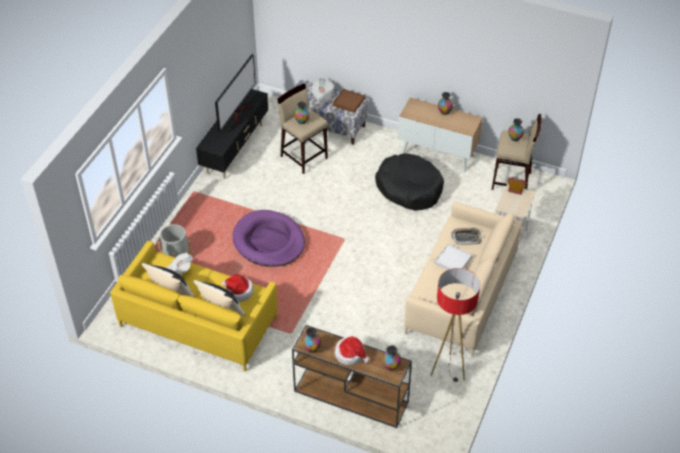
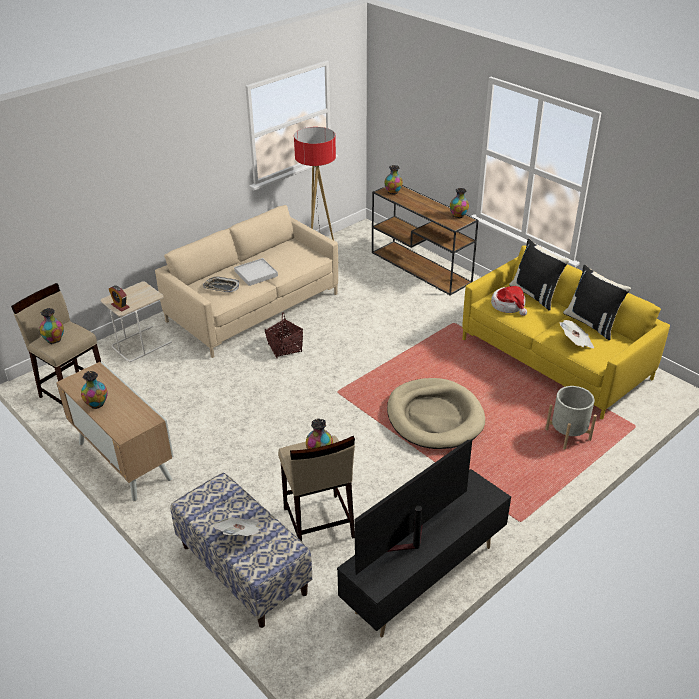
camera: 155 degrees left, 10 degrees down
(269, 241) = (434, 417): purple dog bed -> beige dog bed
(348, 102) = (206, 506): brown tray -> none
(350, 354) = (424, 205): hat -> none
(406, 263) = (285, 348): none -> basket
(409, 188) = (206, 426): black dog bed -> none

